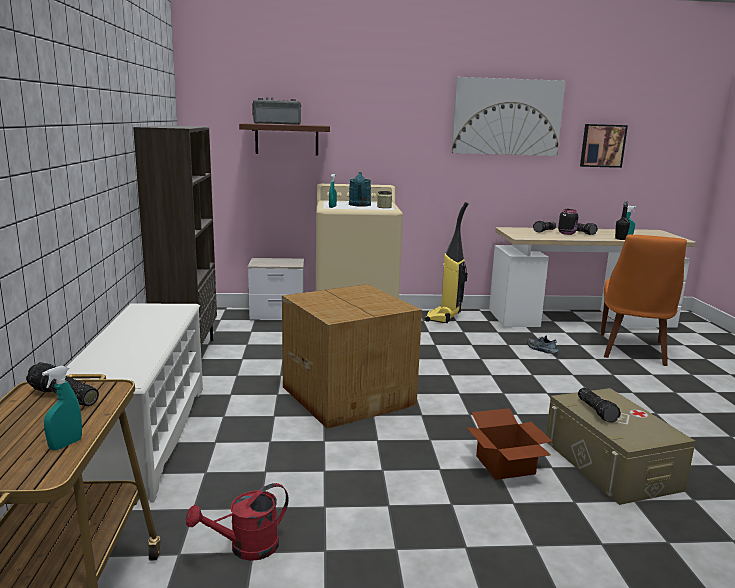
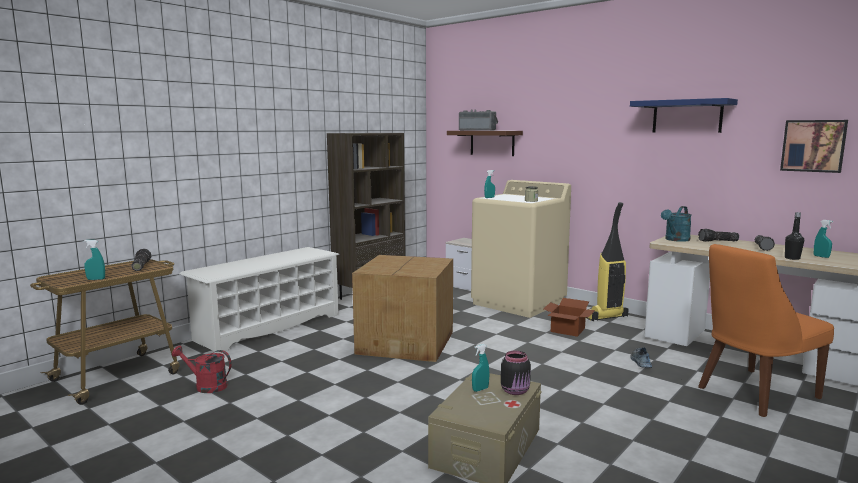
camera: 45 degrees right, 5 degrees down
(359, 205) = (517, 198): turquoise watering can -> turquoise watering can (675, 240)
(505, 466) = (408, 413): cardboard box -> cardboard box (567, 330)
(507, 117) = (687, 116): picture -> blue shelf
(567, 233) = (738, 246): black jar -> black jar (516, 391)
(597, 411) = (480, 389): flashlight -> turquoise spray bottle

